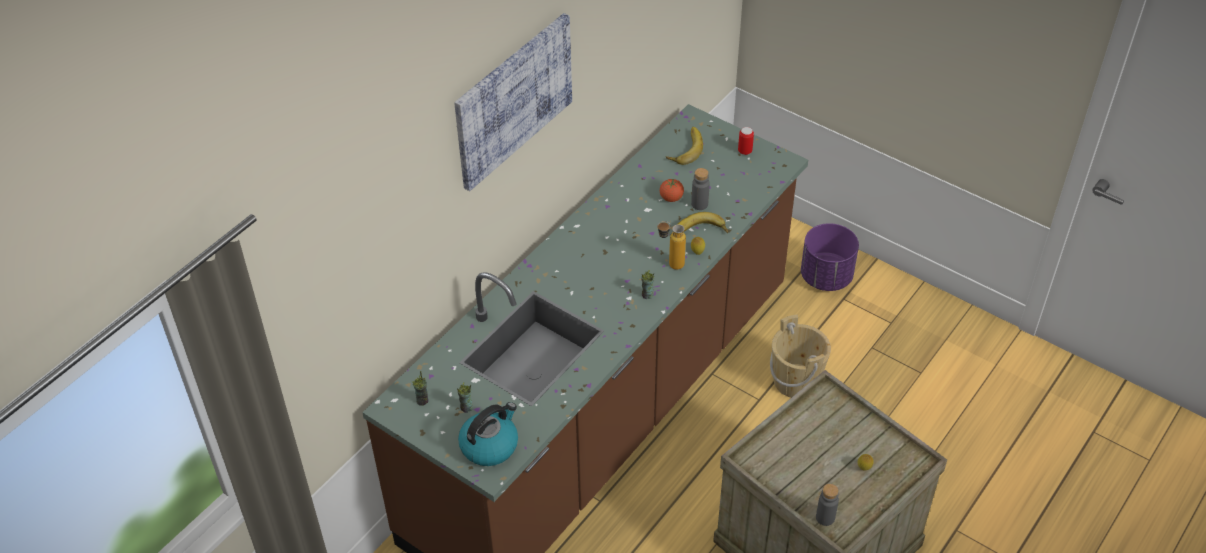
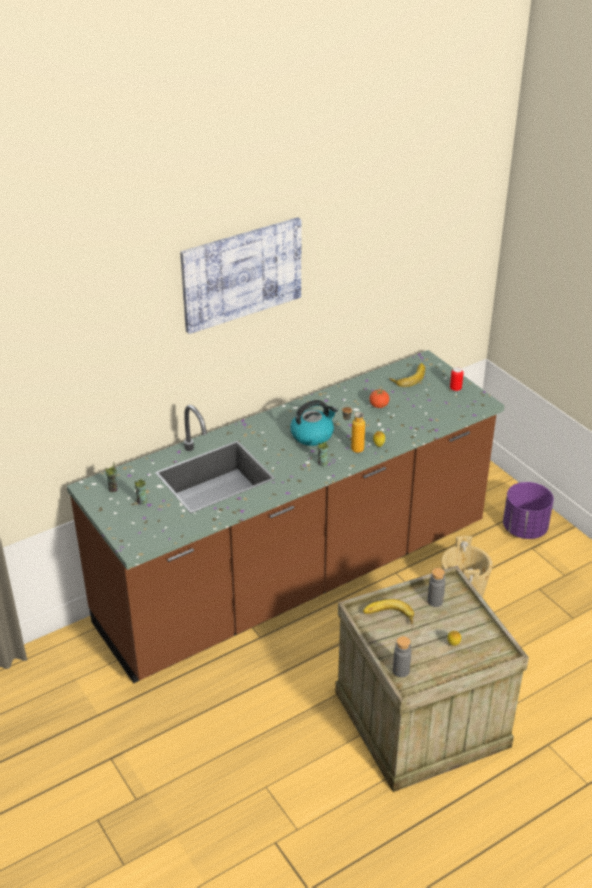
camera: 20 degrees right, 10 degrees down
(490, 445) = (144, 530): kettle -> kettle (312, 435)
(699, 204) = (399, 415): grey bottle -> grey bottle (435, 601)
(700, 232) = (388, 432): banana -> banana (388, 617)

